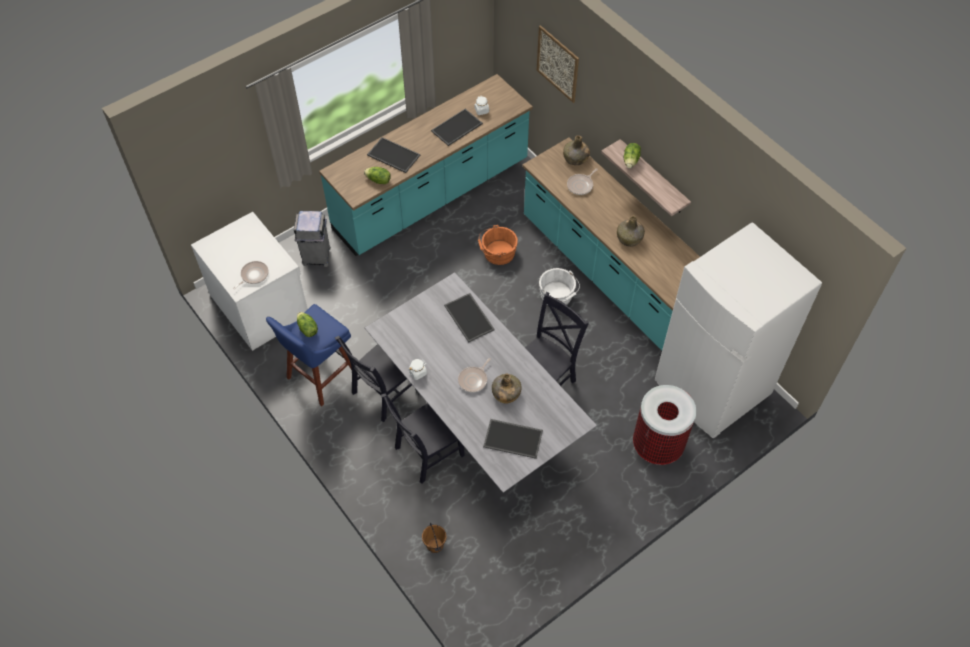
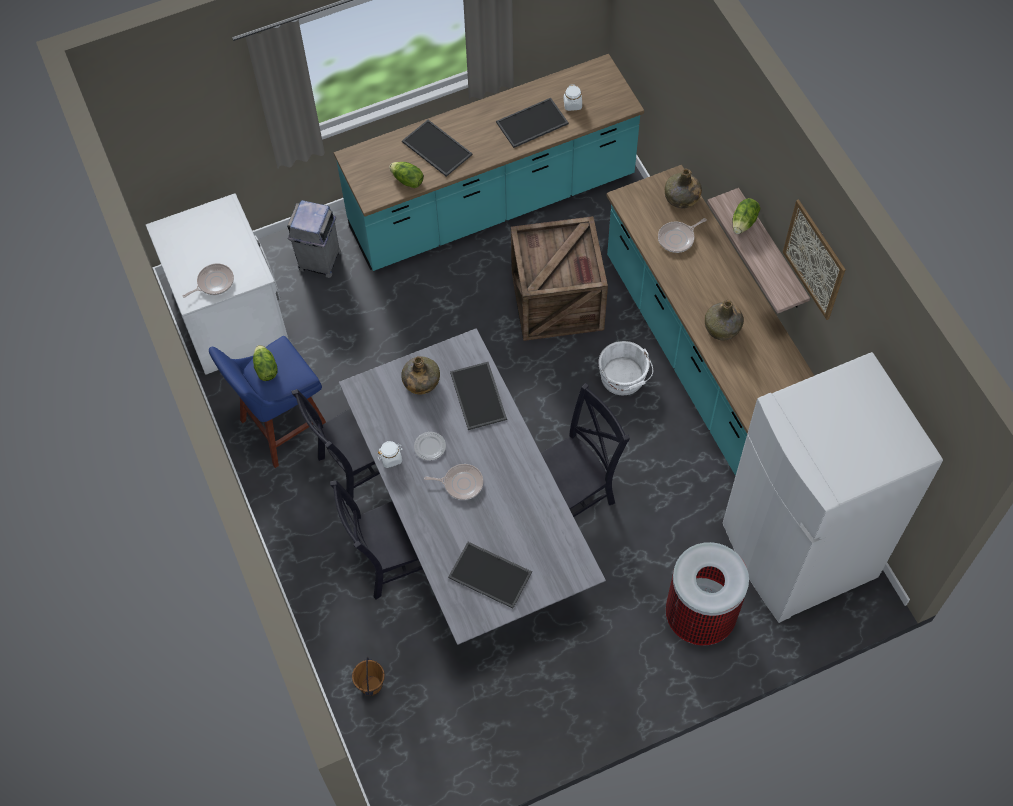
camera: 15 degrees right, 5 degrees up
(444, 359) = (429, 447): none -> plate
(474, 380) = (461, 483): frying pan -> frying pan turned 135 degrees counterclockwise
(497, 253) = (558, 302): orange bucket -> crate
(505, 393) = (497, 511): green bottle -> green bottle (421, 381)
(557, 63) = (677, 64): picture -> picture (814, 259)

